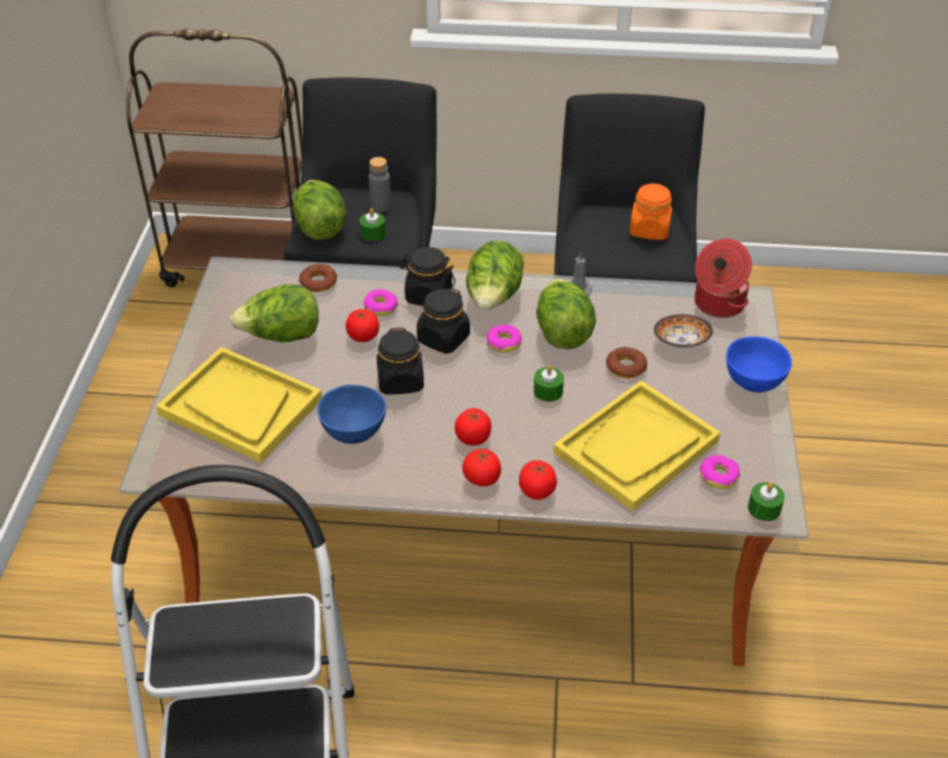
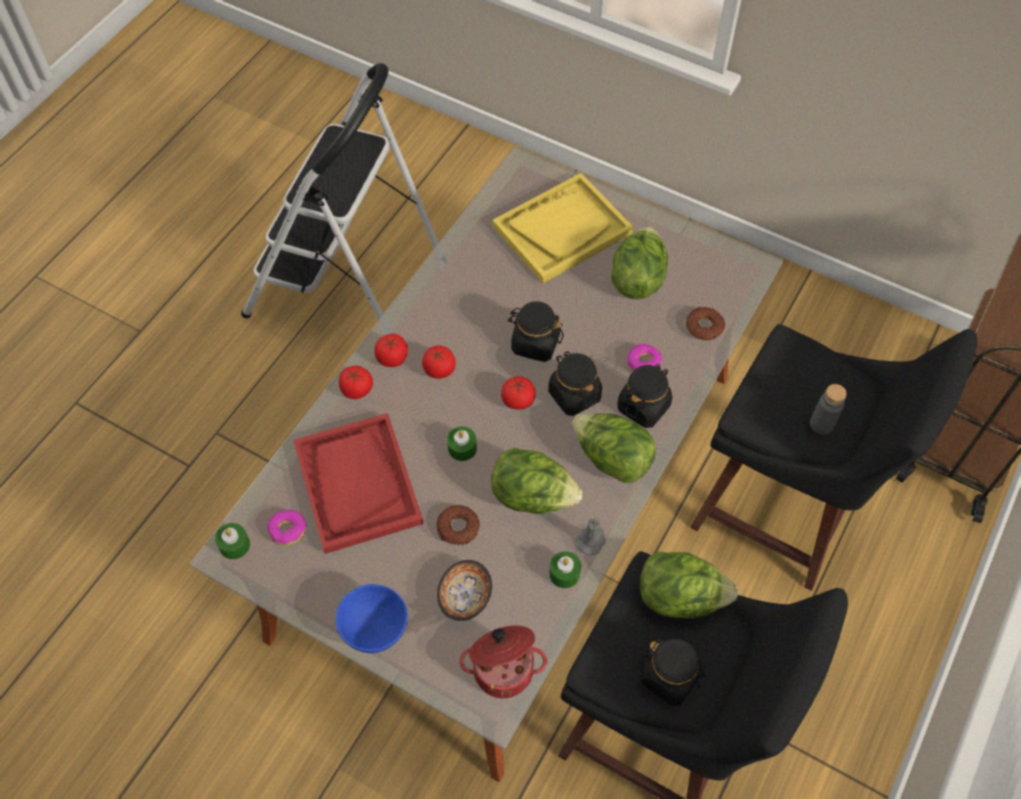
camera: 115 degrees right, 15 degrees up
(320, 227) = (801, 359): lettuce -> lettuce (680, 597)
(353, 432) = (492, 292): blue bowl -> none
(363, 336) = (608, 336): tomato -> tomato (518, 400)
(373, 233) = (773, 400): green candle -> green candle (564, 573)
(504, 343) = (544, 441): donut -> none
(636, 447) = (357, 483): yellow tray -> red tray
(649, 229) = (670, 677): orange jar -> black jar

